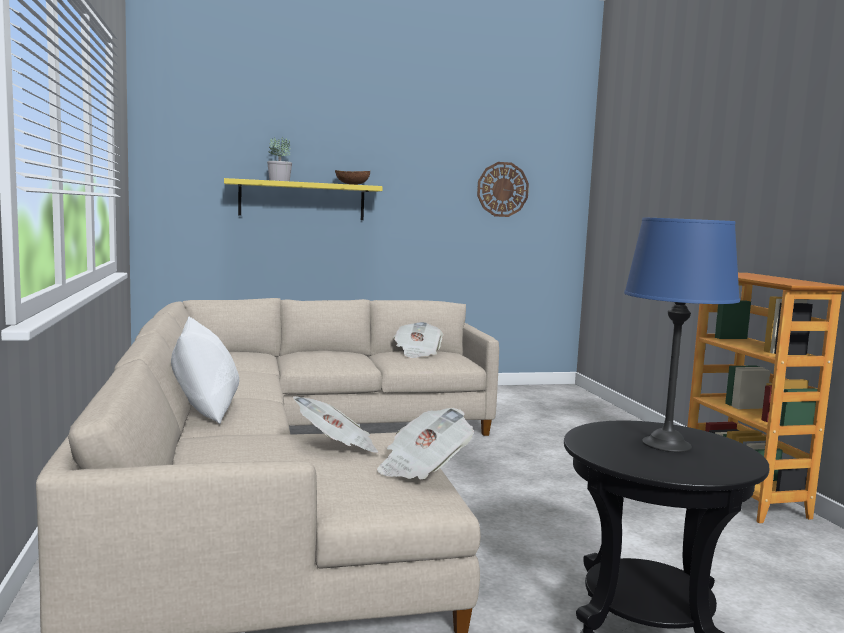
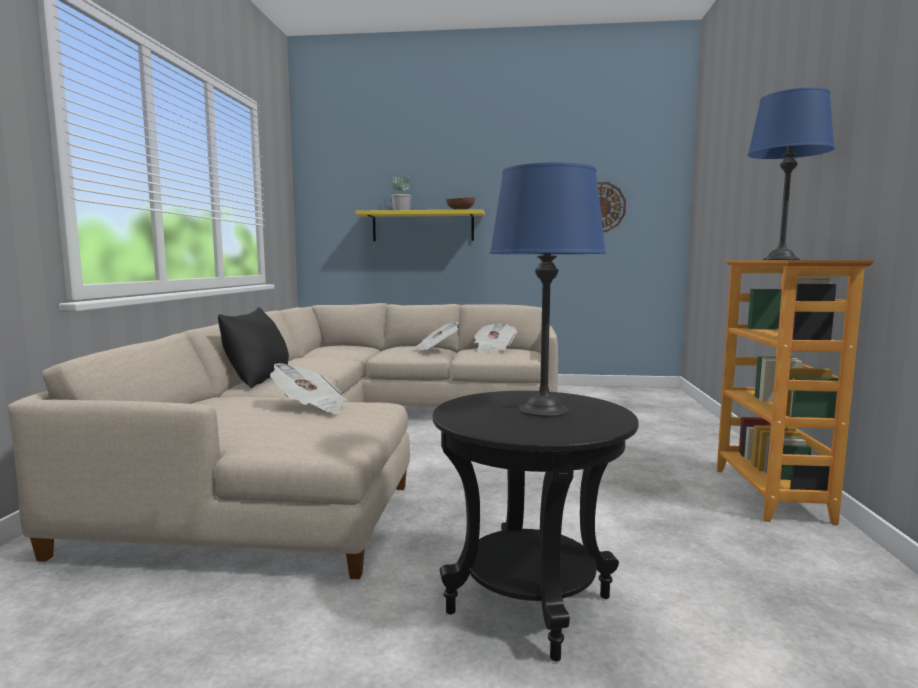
camera: 20 degrees right, 0 degrees up
(206, 410) = (258, 380): white pillow -> black pillow
(422, 467) = (356, 426): newspaper -> newspaper (435, 349)
(753, 276) = (780, 259): none -> blue table lamp

